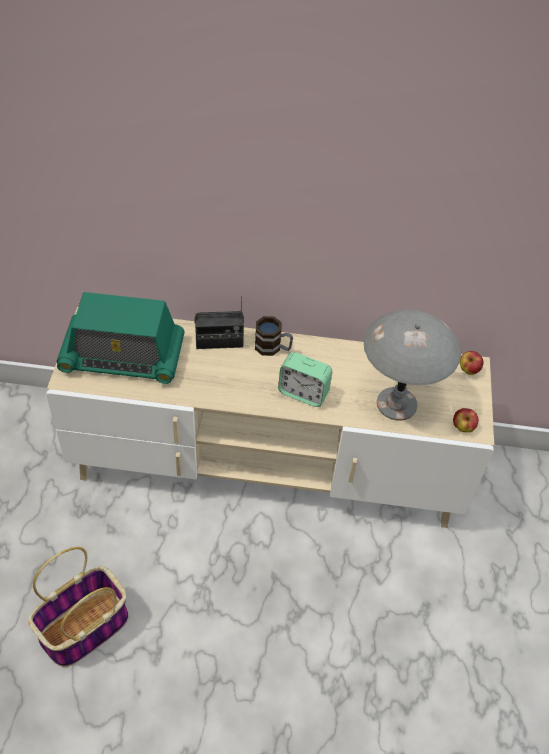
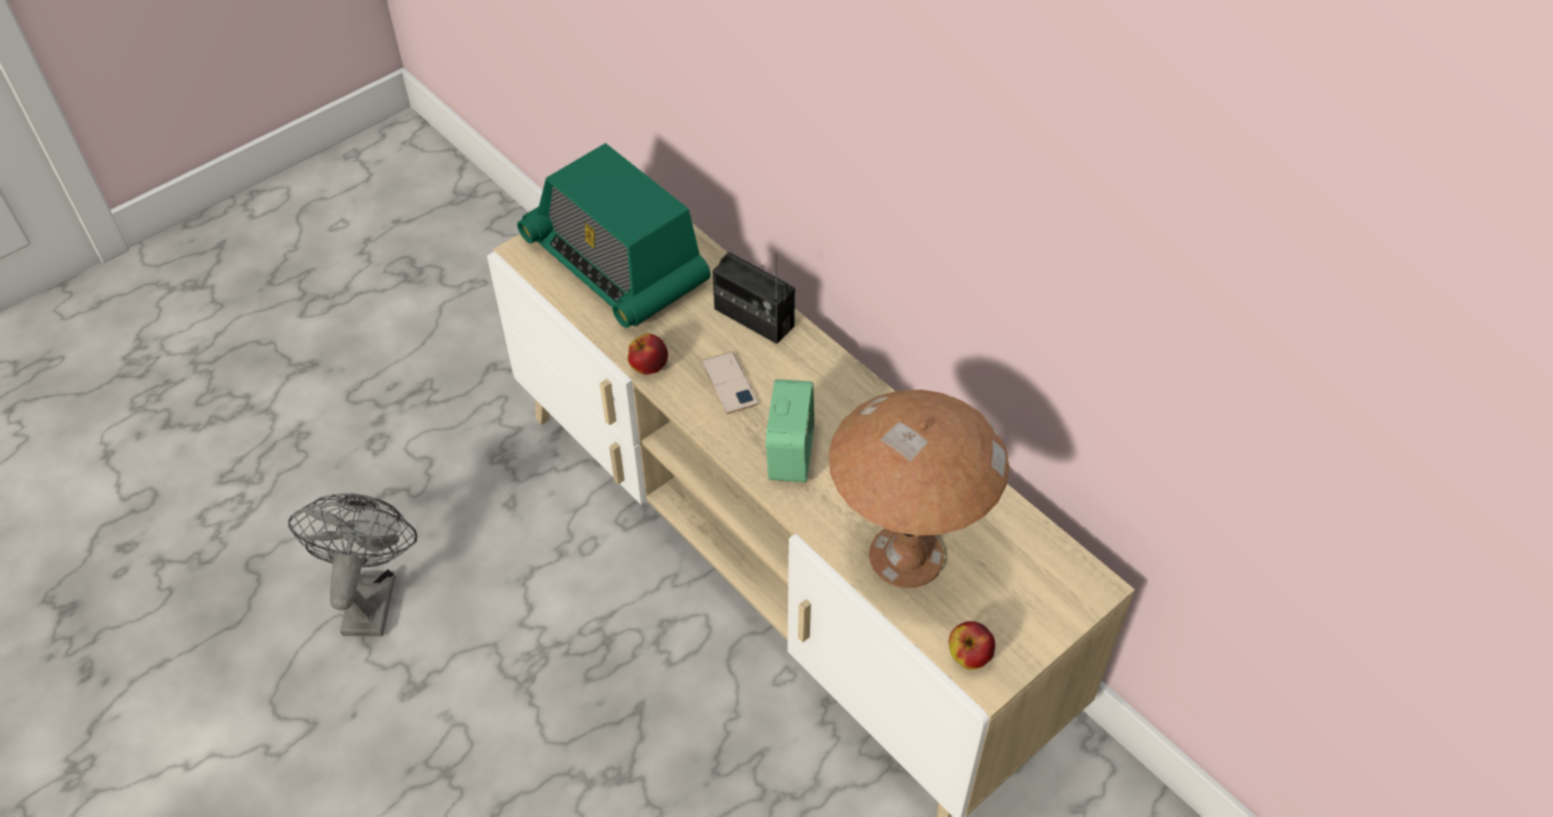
camera: 45 degrees right, 0 degrees up
(84, 629) = (370, 596): basket -> grey fan
(241, 379) = (729, 383): none -> phone
(273, 348) = (816, 369): mug -> none
(303, 393) = (790, 454): alarm clock -> alarm clock turned 150 degrees counterclockwise
(396, 404) = (904, 556): grey table lamp -> brown table lamp
(468, 370) = (1076, 584): apple -> apple (649, 367)

